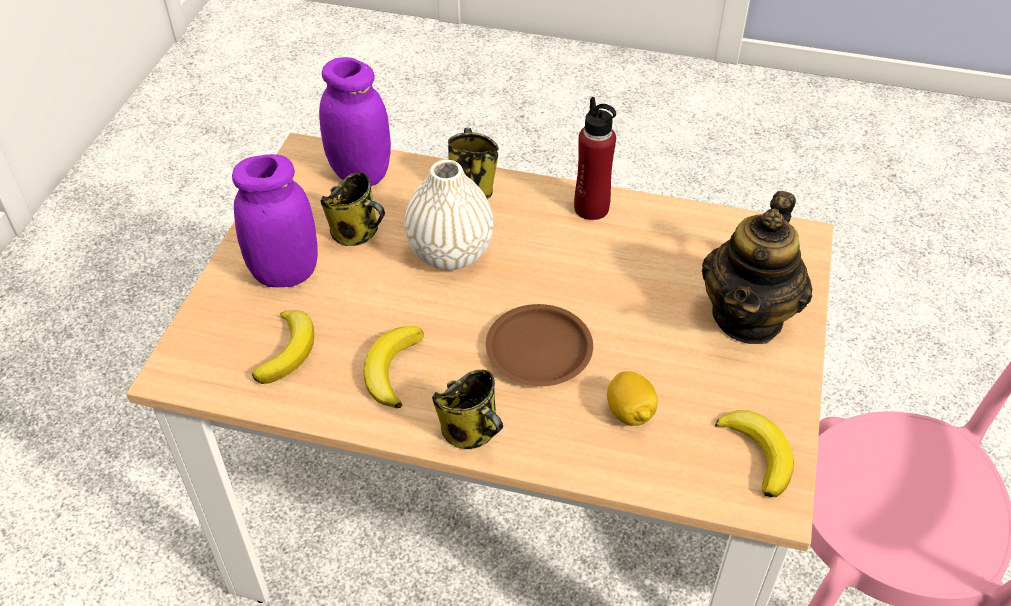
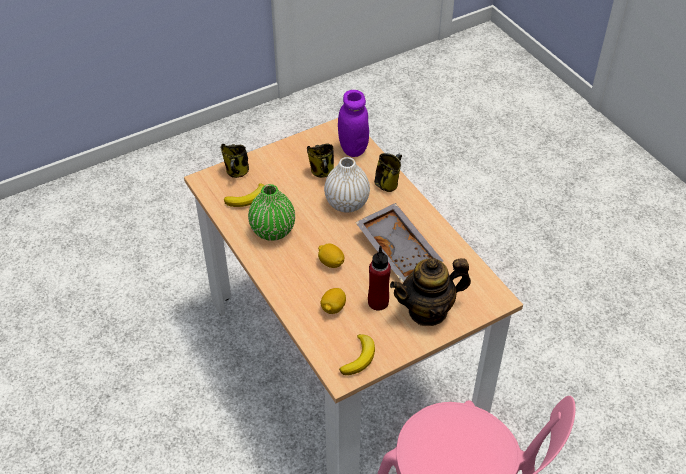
camera: 45 degrees right, 0 degrees up
(285, 273) = (279, 170): purple jar -> none
(392, 369) = (272, 230): banana -> green vase
(471, 432) = (271, 272): mug -> mug (237, 172)
(540, 351) = (331, 263): brown plate -> lemon
(591, 208) = (425, 224): red bottle -> red bottle (378, 302)
(604, 263) = (399, 249): none -> grey tray

